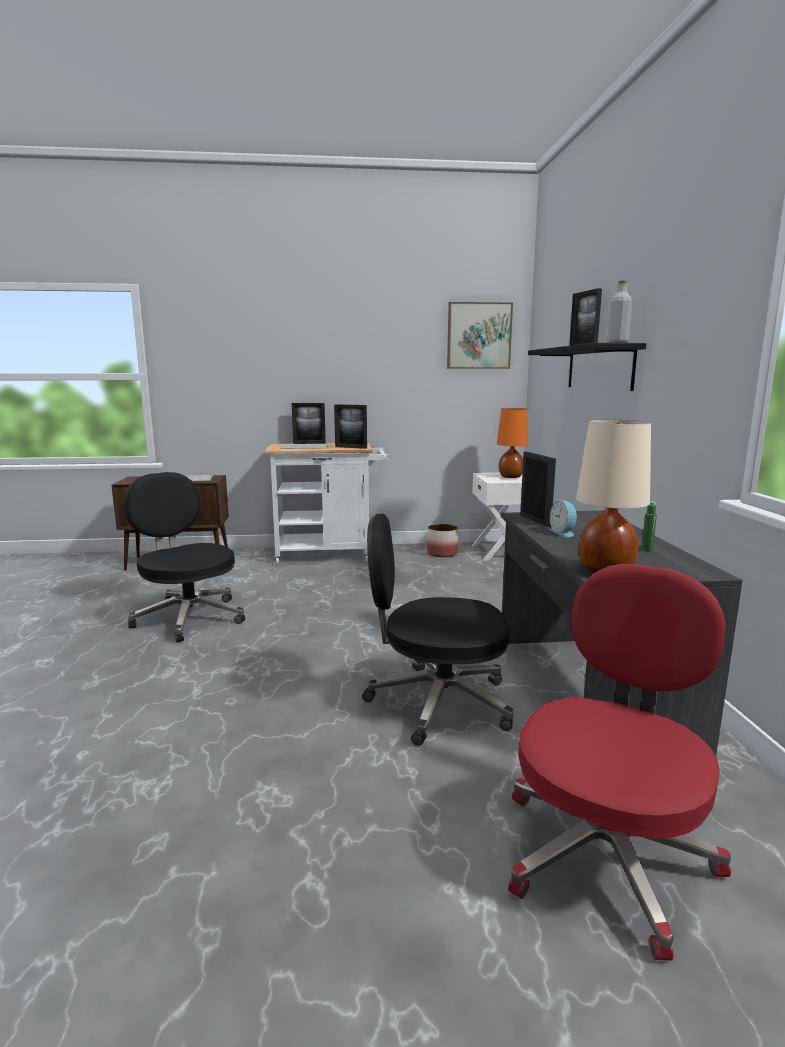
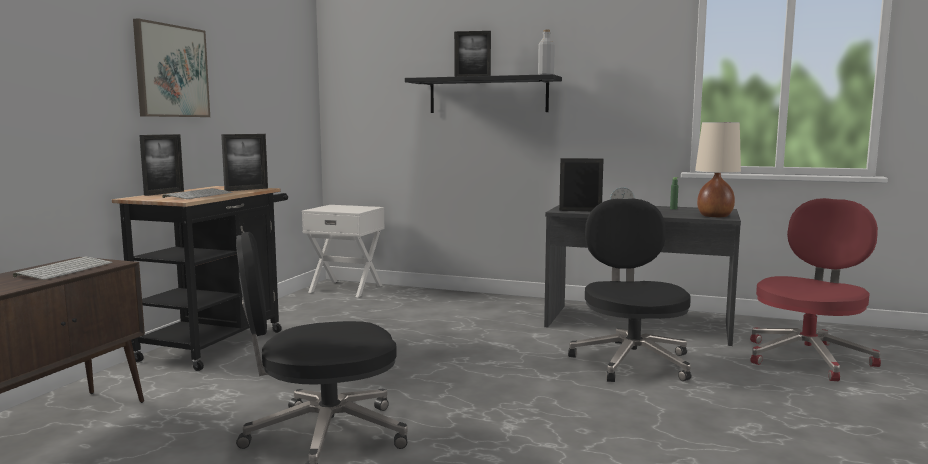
camera: 65 degrees left, 5 degrees down
(330, 554) = (217, 342): white cart -> black cart
(437, 702) = (631, 361): black office chair -> black office chair turned 150 degrees clockwise
(442, 553) = (310, 304): planter -> none
(479, 336) = (288, 59): picture -> picture (171, 71)
(511, 477) = (348, 207): orange table lamp -> none
(607, 852) = (808, 357): red office chair -> red office chair turned 75 degrees clockwise

